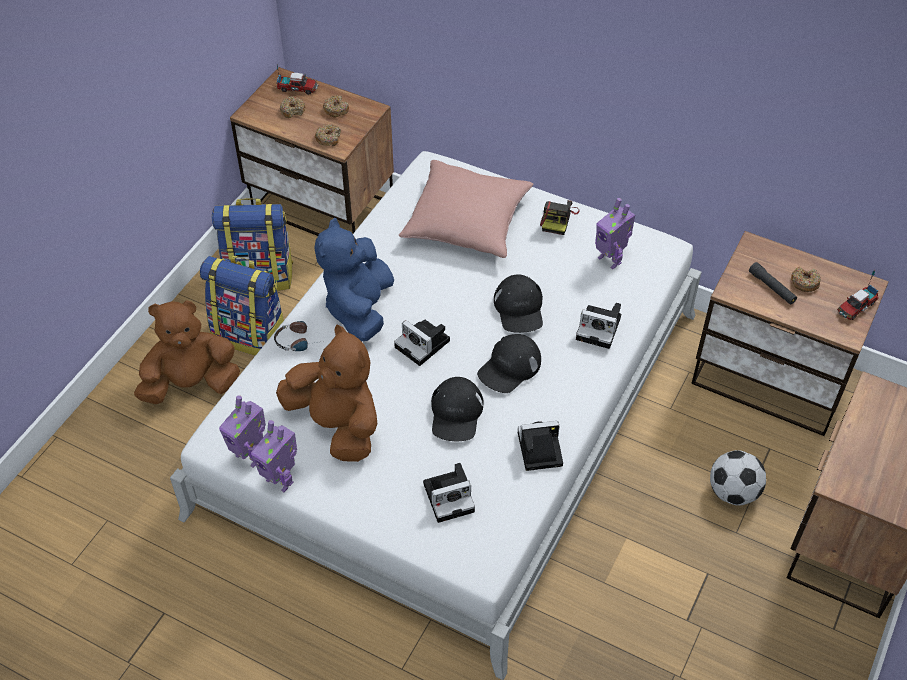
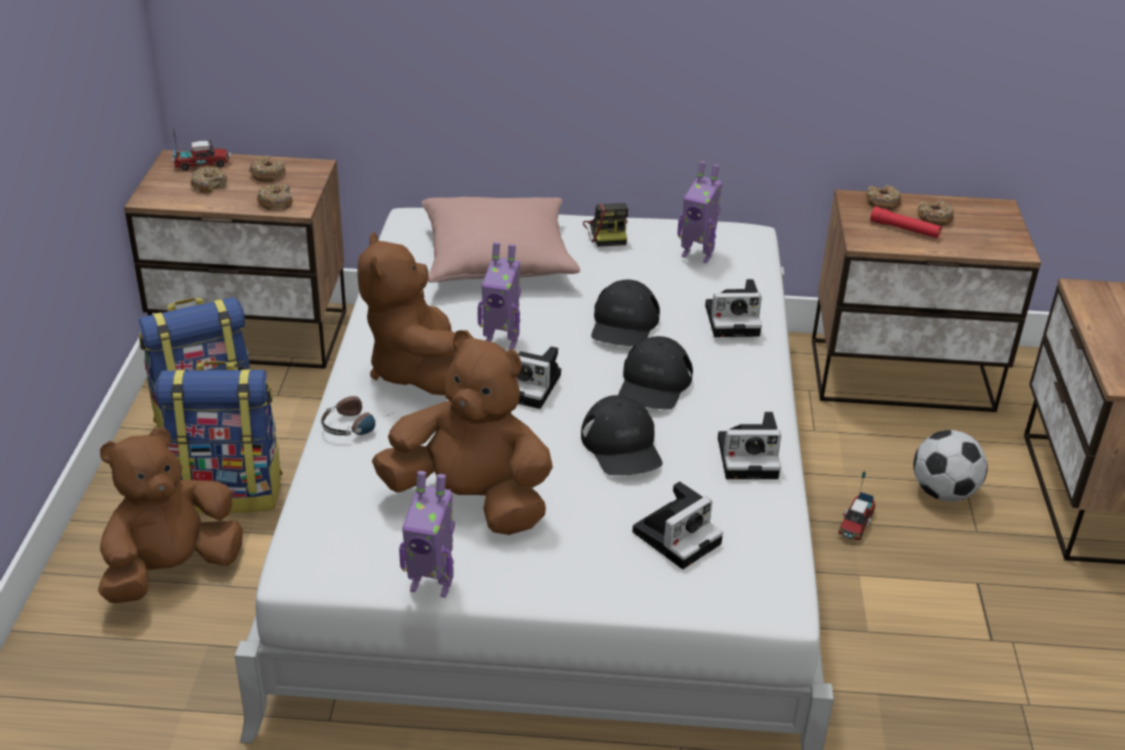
camera: 25 degrees left, 15 degrees down
(250, 455) = (368, 568): toy robot -> toy robot (501, 341)
(359, 308) = (417, 371): blue plush toy -> brown plush toy
(519, 308) = (624, 324): black cap -> black cap turned 45 degrees clockwise
(537, 450) = (750, 457): camera -> camera turned 150 degrees counterclockwise
(772, 287) = (904, 229): black flashlight -> red flashlight
(773, 255) = (882, 203): none -> donut
(856, 307) = (1004, 227): toy truck -> toy truck (855, 524)

